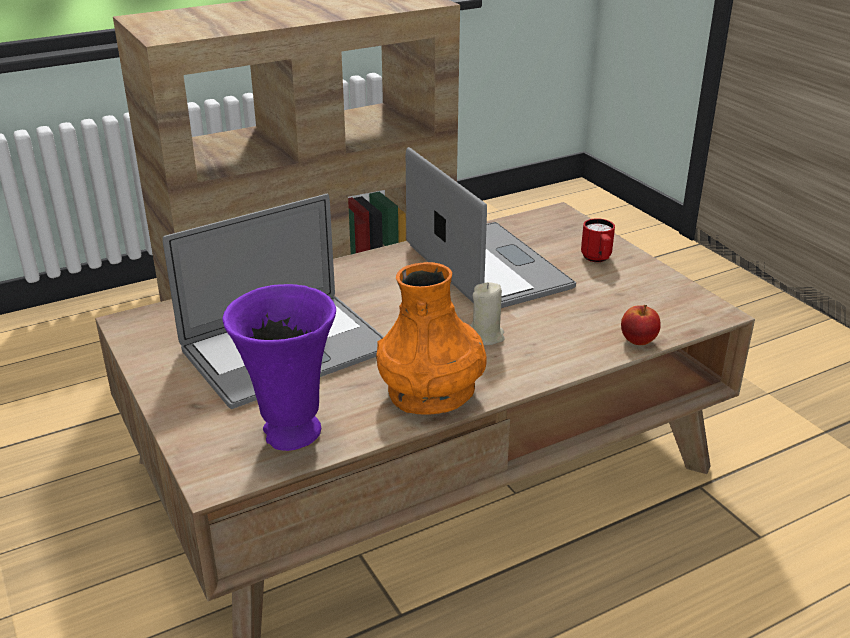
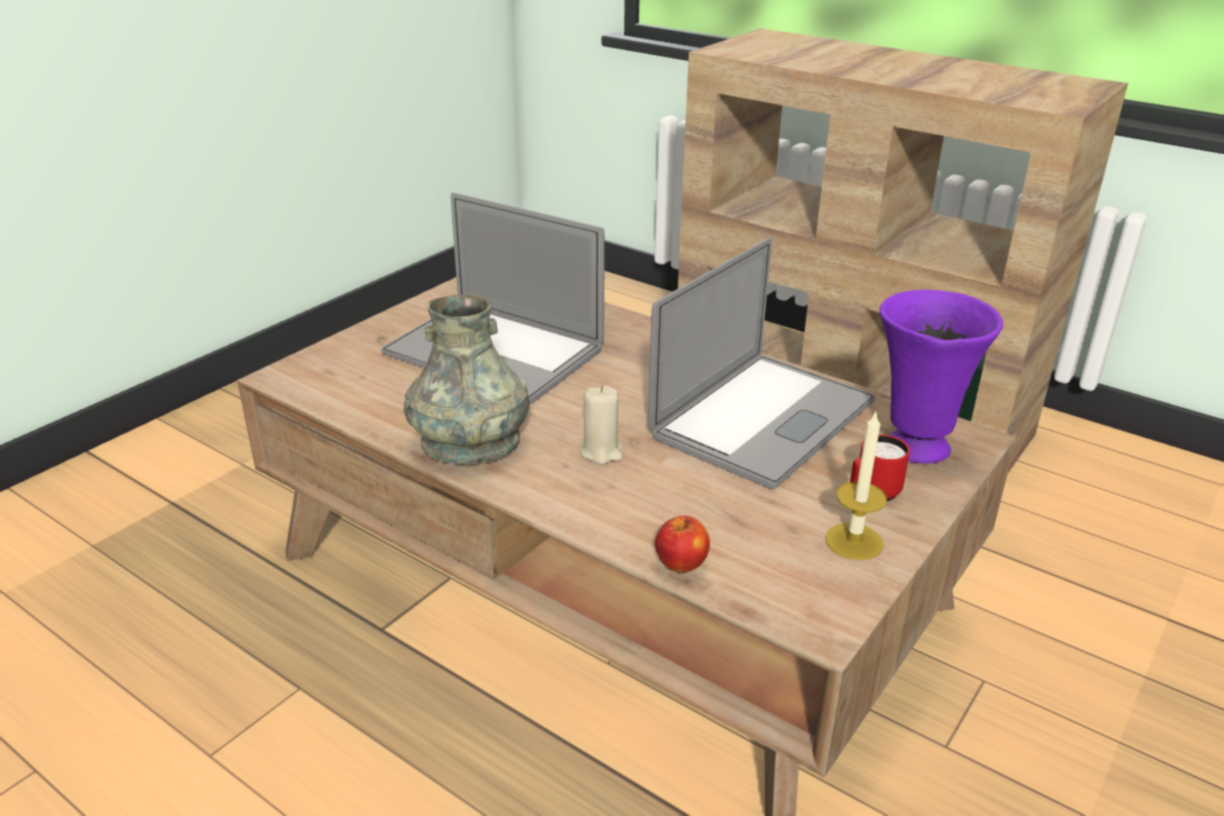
camera: 65 degrees right, 0 degrees up
(290, 434) = (360, 390): purple vase -> purple vase (914, 448)
(431, 391) = (471, 443): orange vase -> grey vase
(642, 279) = (854, 541): none -> candle

